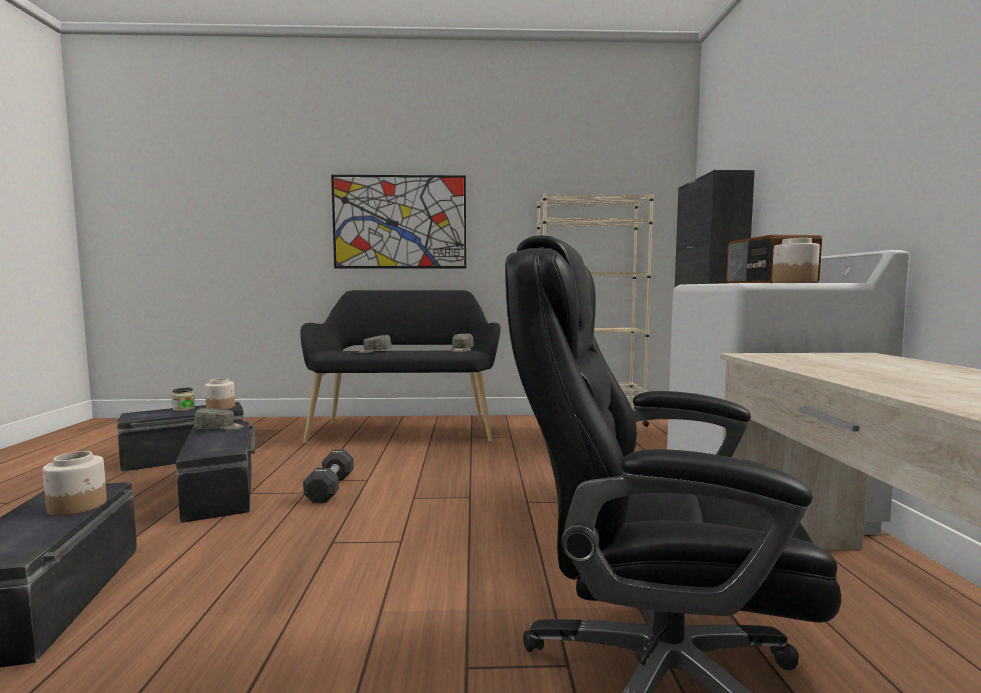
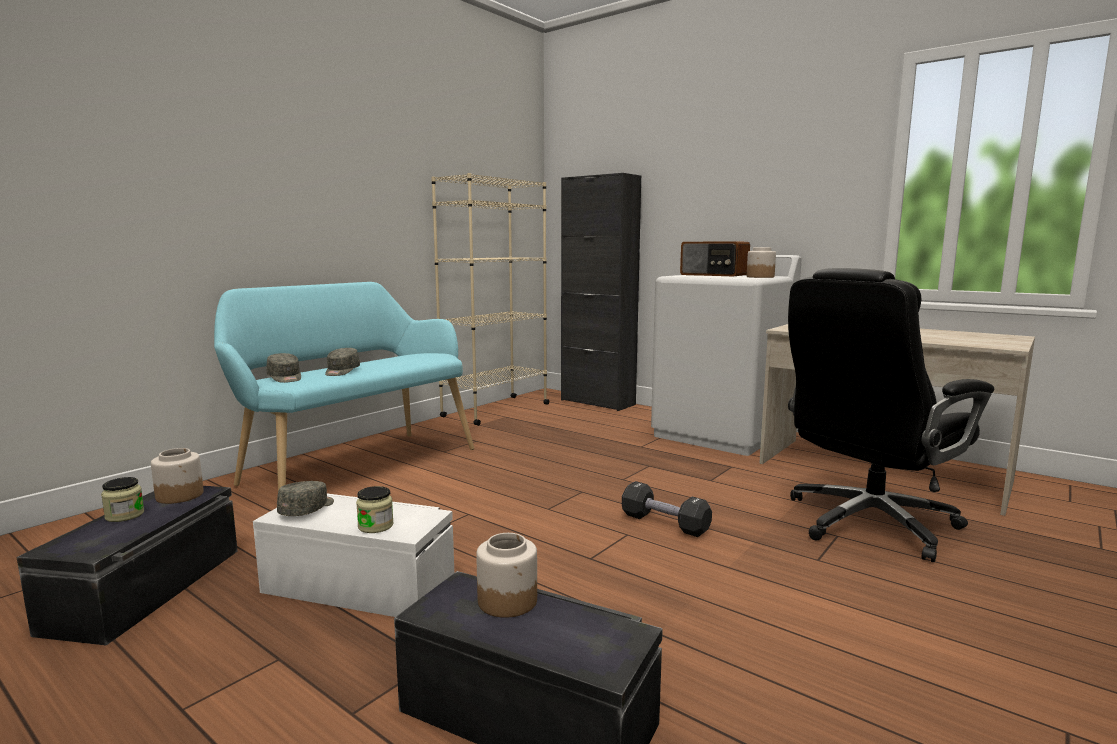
camera: 50 degrees left, 5 degrees up
(201, 446) = (375, 526): none -> jar
(222, 492) = (360, 585): black storage box -> white storage box
(330, 488) = (460, 533): black dumbbell -> black dumbbell (664, 523)
(399, 222) = (282, 190): picture -> none
(404, 429) = (354, 465): black bench -> turquoise bench
(461, 350) = (420, 355): grey cap -> grey cap (285, 378)

